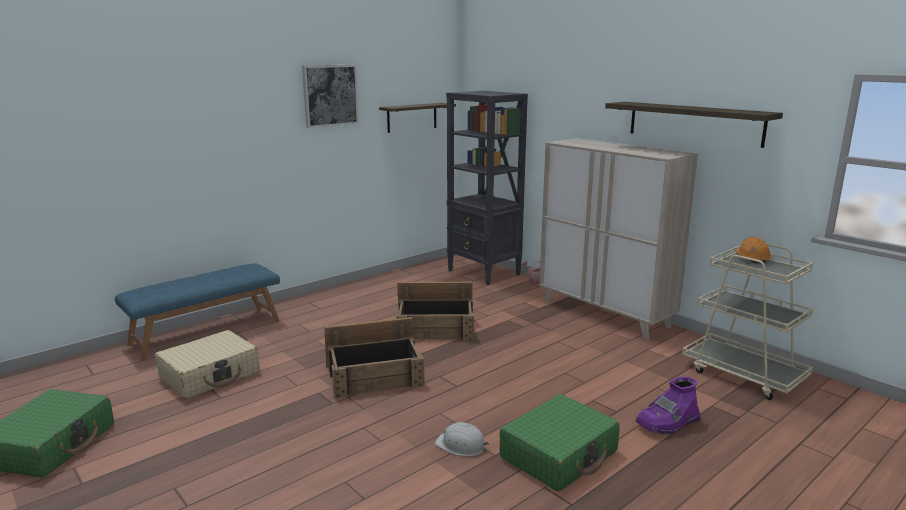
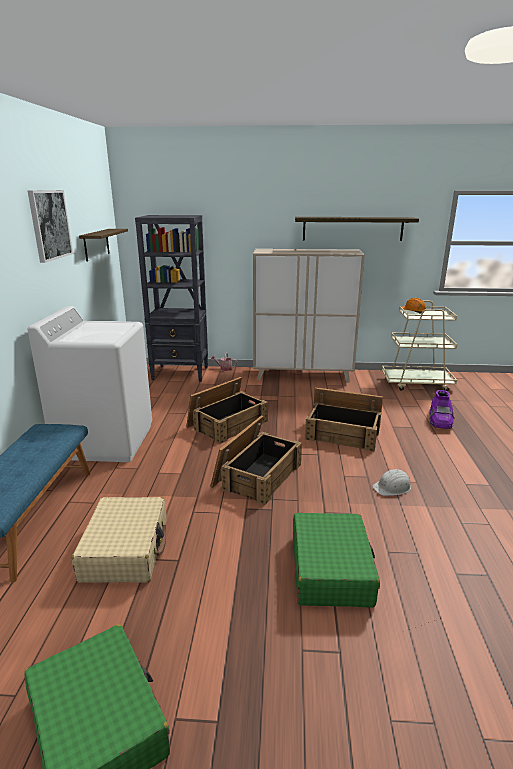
camera: 45 degrees left, 5 degrees up
(327, 304) = (106, 441): none -> white washing machine
(523, 381) = (343, 432): none -> crate
(559, 454) = (437, 463): green suitcase -> green suitcase (331, 569)

